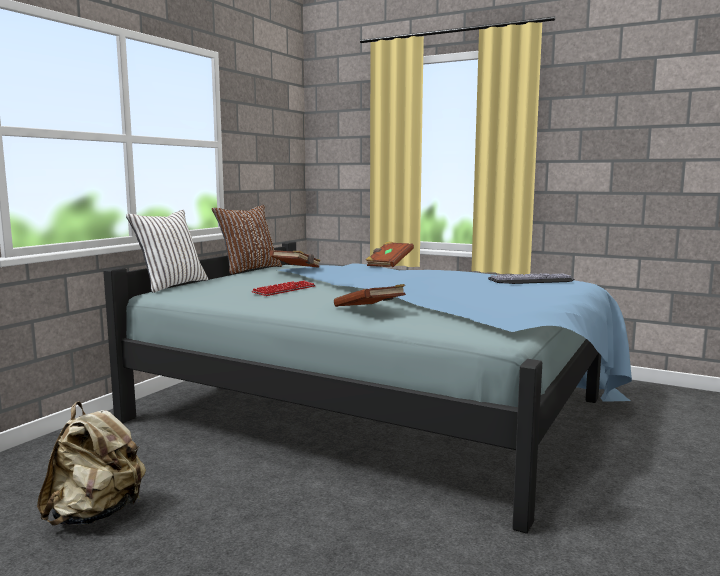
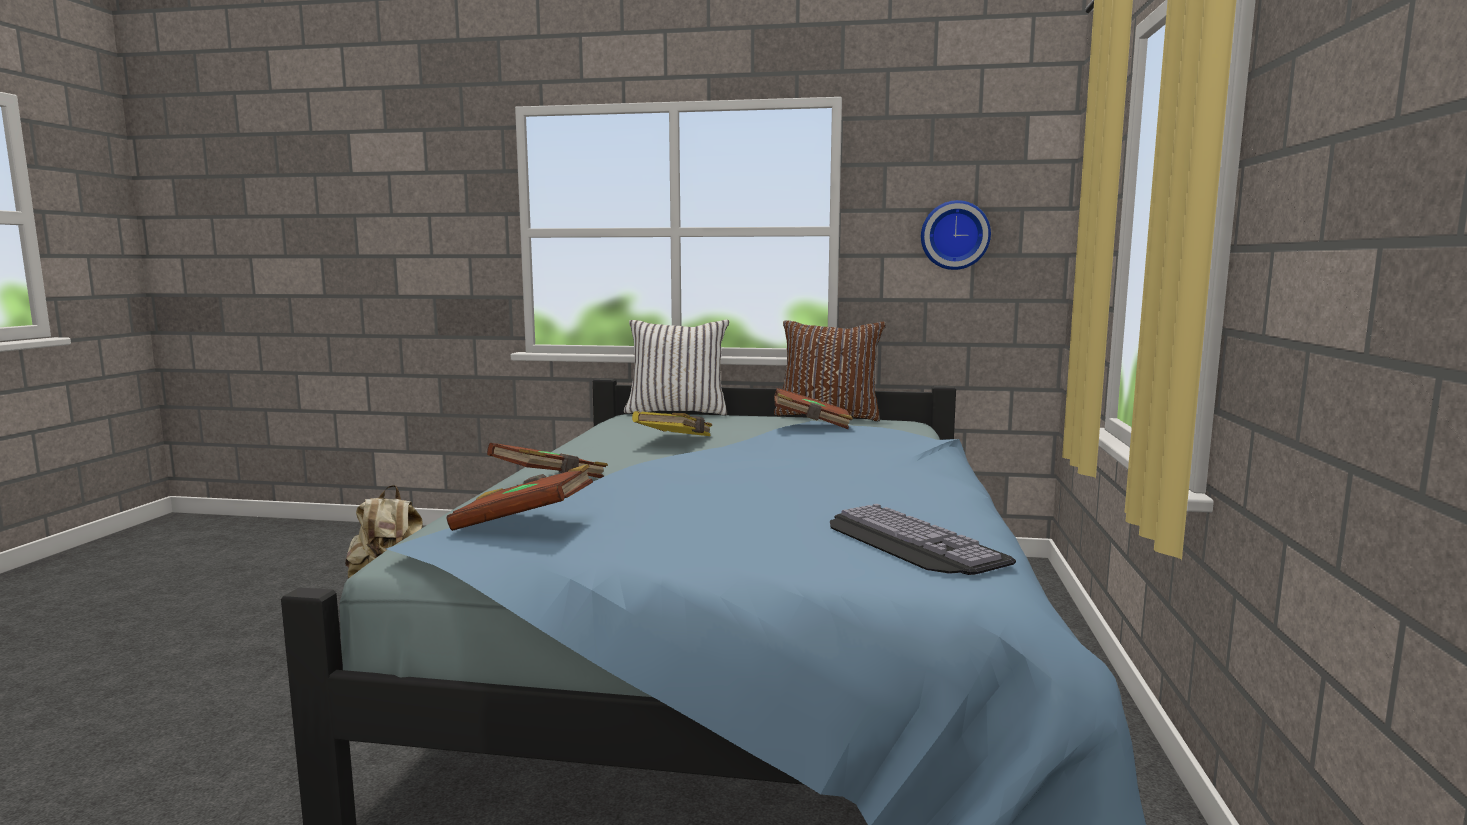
camera: 70 degrees right, 0 degrees up
(268, 151) = (954, 235): none -> wall clock
(284, 290) = (675, 441): keyboard -> yellow book
(389, 264) = (957, 451): brown book -> brown book (524, 523)

